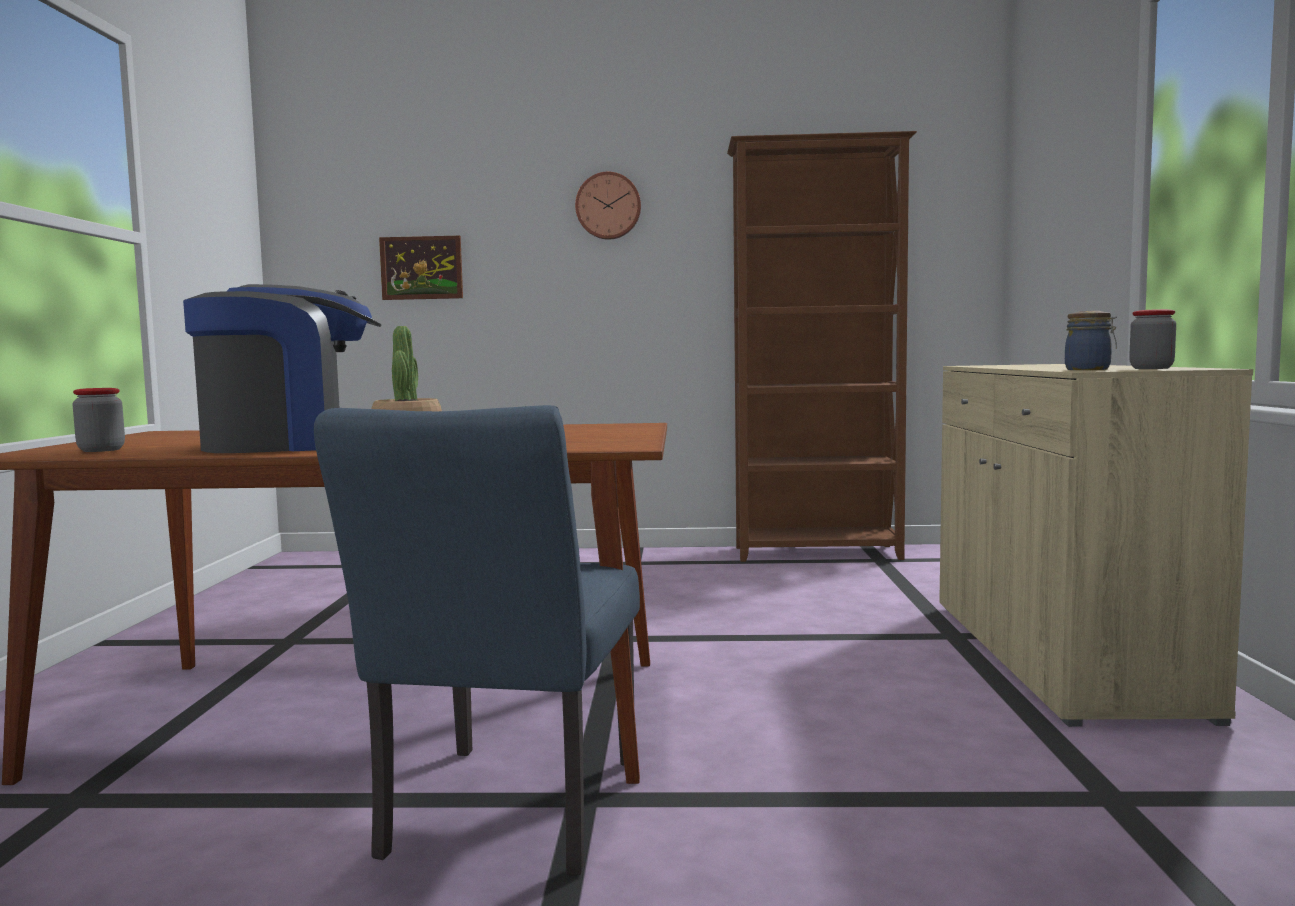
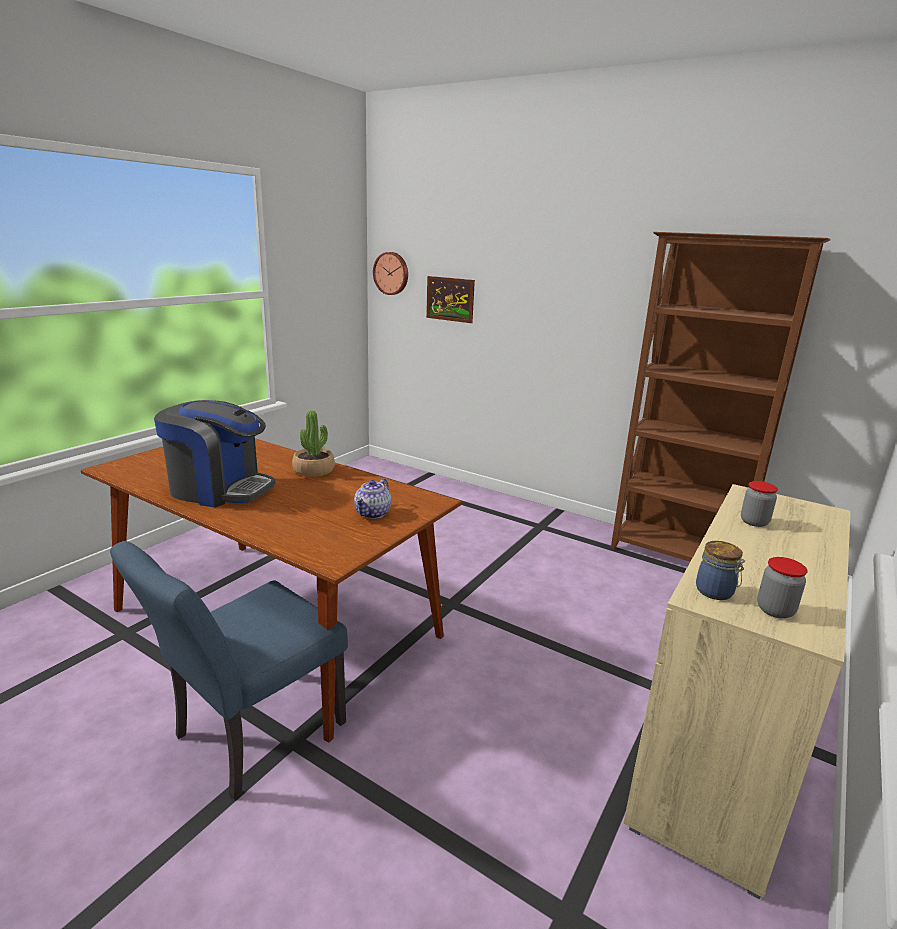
camera: 30 degrees right, 15 degrees up
(101, 450) = (148, 469): jar -> jar (754, 522)
(581, 432) = (373, 513): none -> teapot
(608, 206) = (573, 268): wall clock -> wall clock (391, 273)

